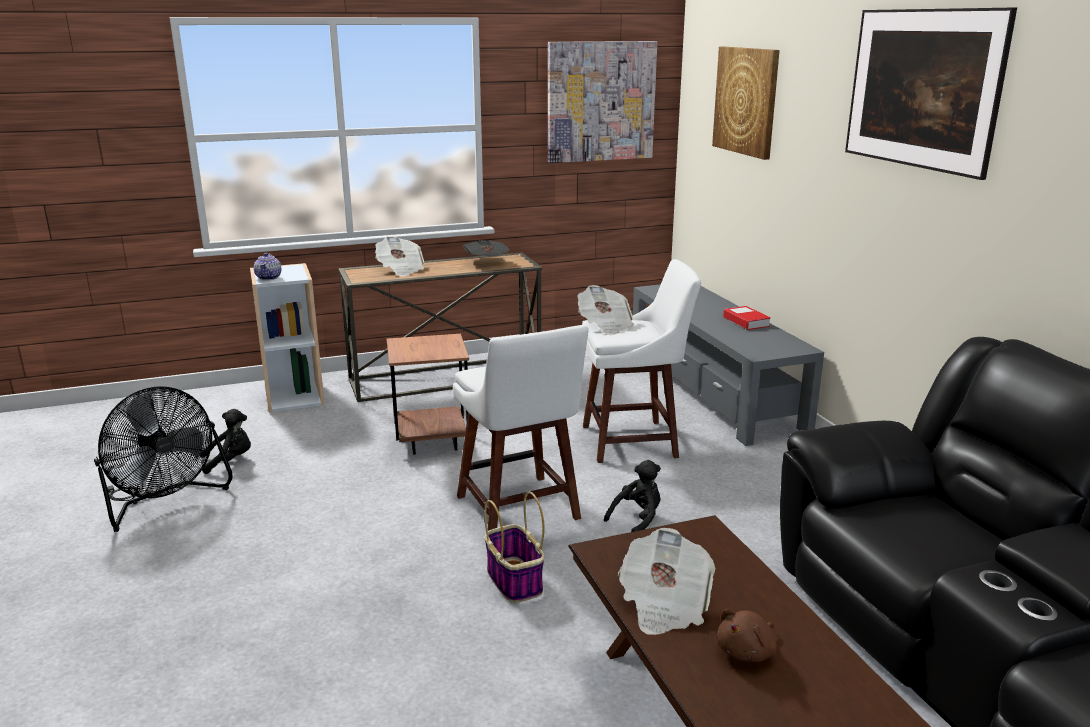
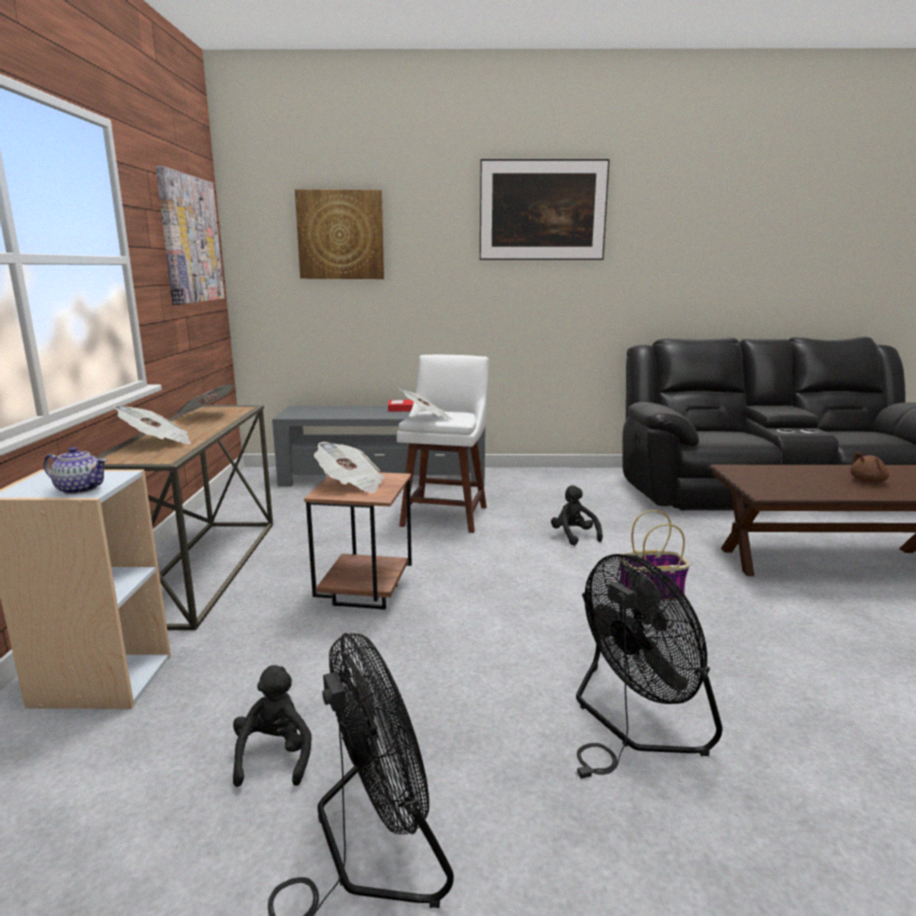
camera: 70 degrees left, 5 degrees down
(279, 578) = (625, 721): none -> black fan
(519, 510) = (537, 574): white stool -> none
(664, 604) = (827, 489): newspaper -> newspaper (351, 485)
(747, 652) = (869, 481): brown plush toy -> brown plush toy turned 90 degrees clockwise

